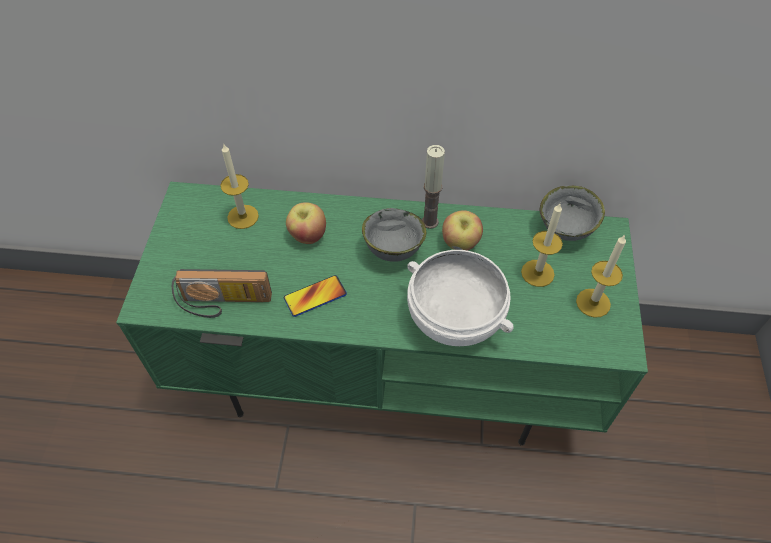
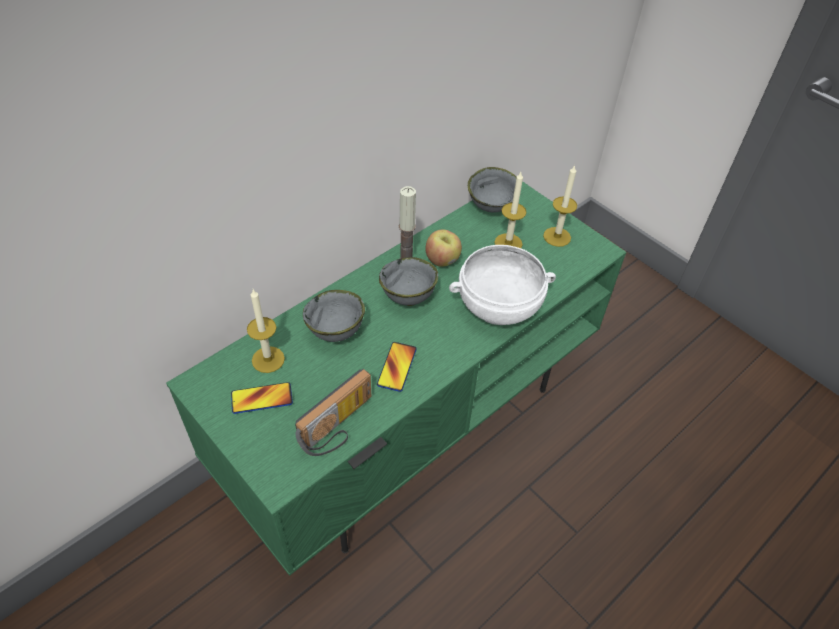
camera: 50 degrees left, 5 degrees down
(205, 240) = (262, 398): none -> phone
(307, 235) = (335, 333): apple -> grey bowl

